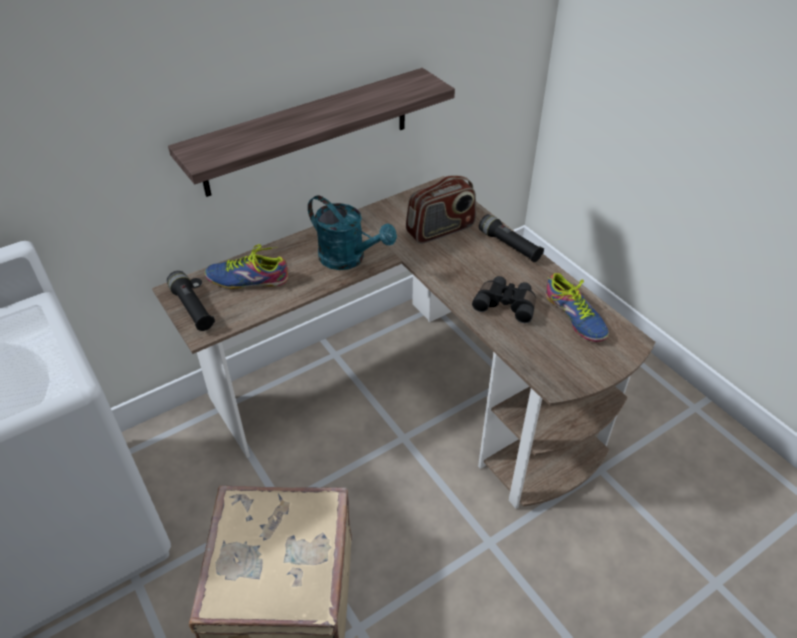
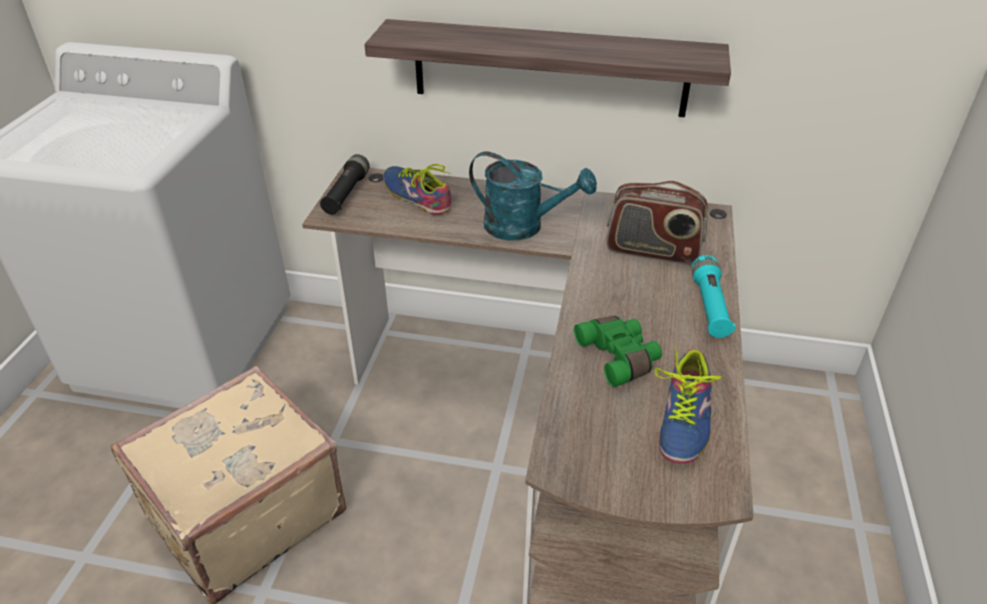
camera: 45 degrees right, 5 degrees down
(349, 259) = (523, 227): turquoise watering can -> turquoise watering can turned 60 degrees counterclockwise
(506, 304) = (619, 357): black binoculars -> green binoculars
(509, 246) = (709, 306): black flashlight -> turquoise flashlight

